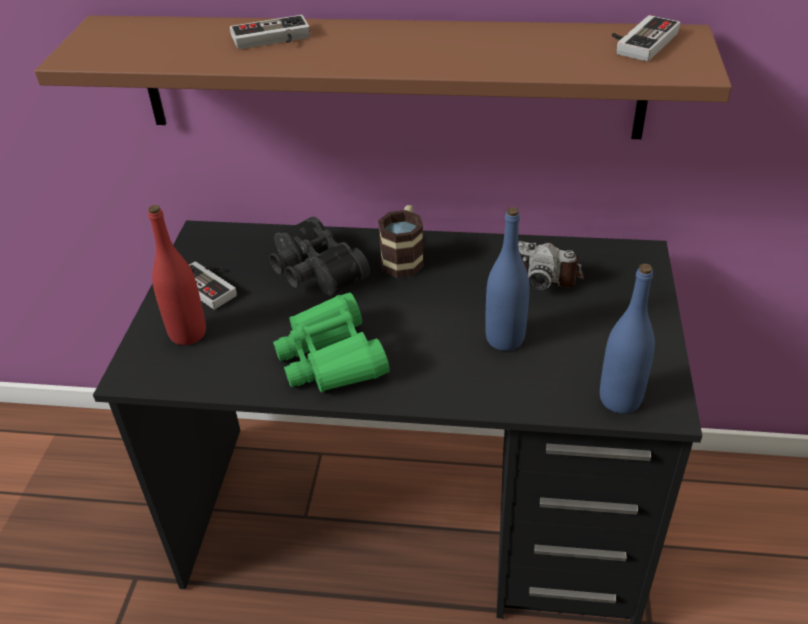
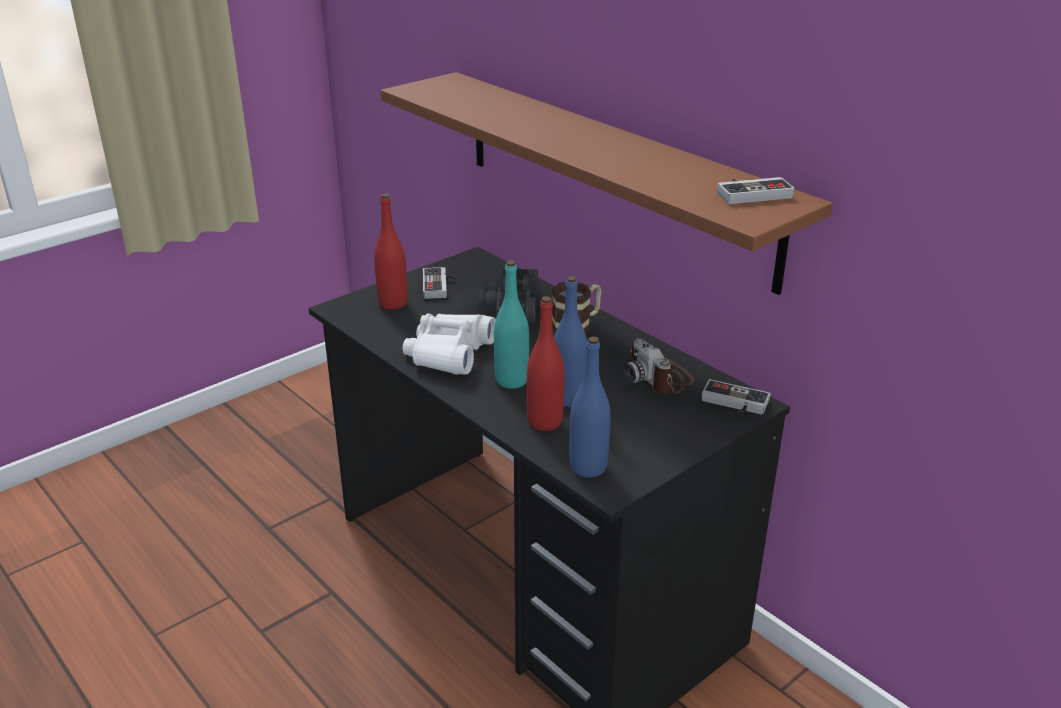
camera: 40 degrees right, 10 degrees down
(272, 40) = (523, 115): game controller -> game controller (733, 404)
(331, 358) = (449, 353): green binoculars -> white binoculars
(431, 351) = (511, 380): none -> turquoise bottle
(521, 377) = (545, 422): none -> red bottle

